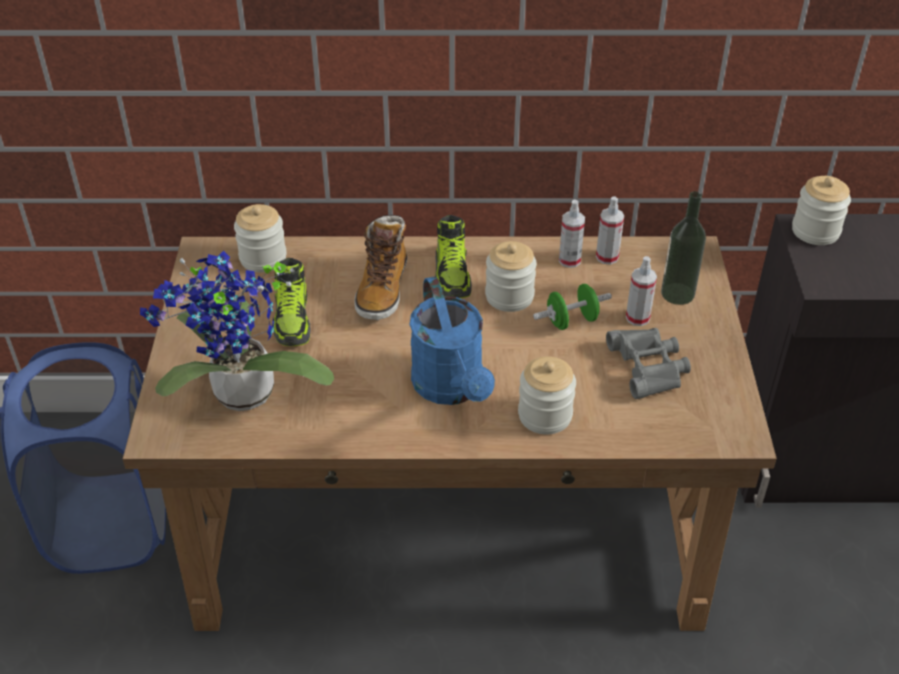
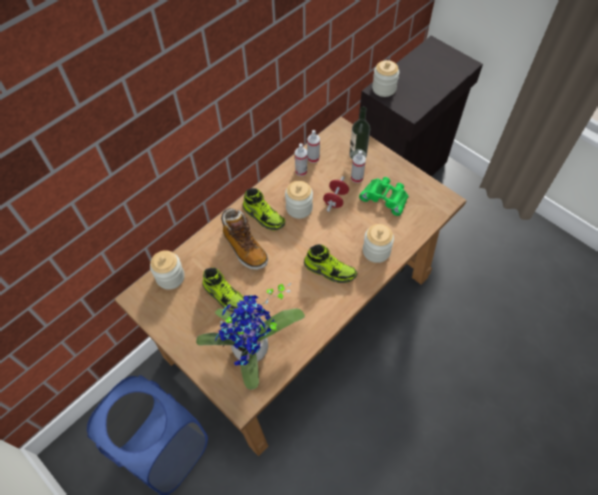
camera: 45 degrees left, 15 degrees up
(452, 389) = (330, 270): blue watering can -> shoe
(571, 321) = (335, 200): green dumbbell -> red dumbbell
(649, 366) = (385, 197): grey binoculars -> green binoculars

